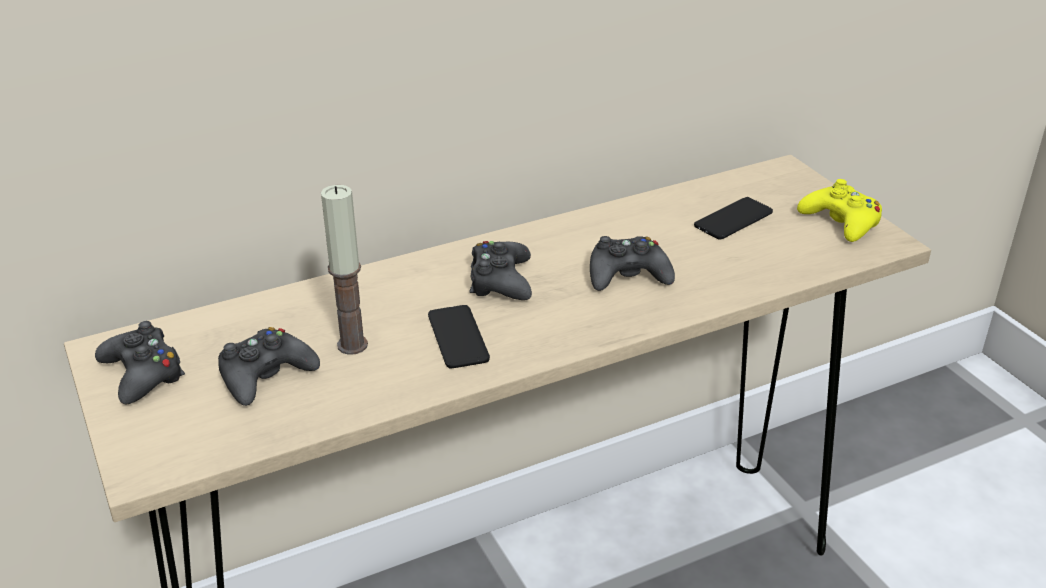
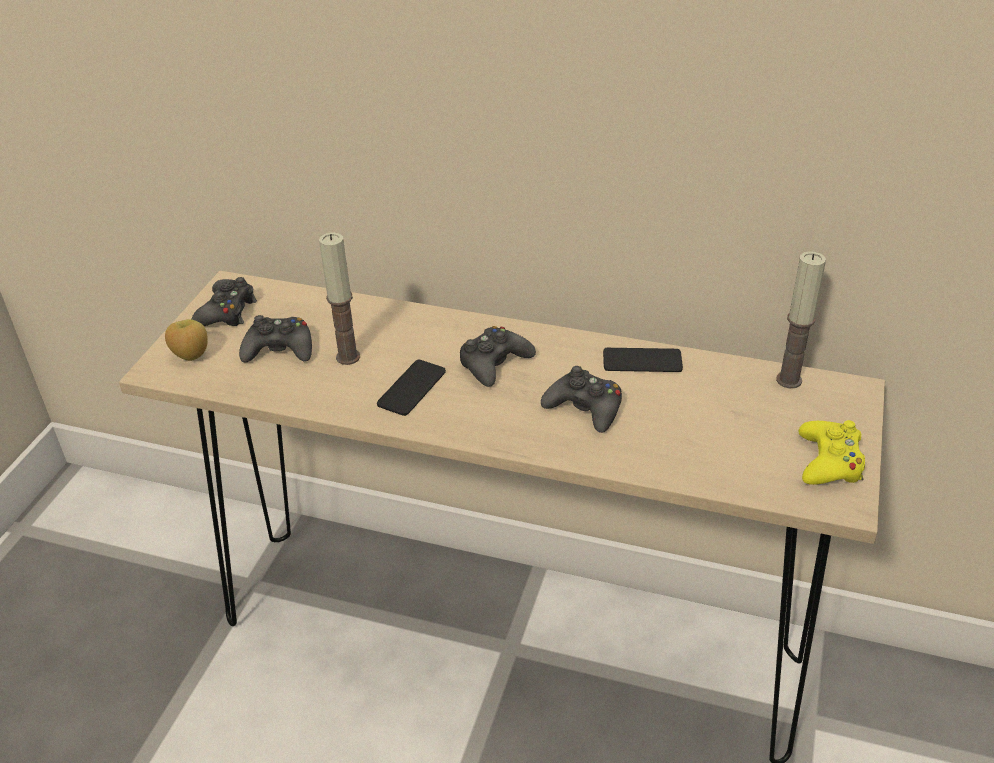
camera: 45 degrees right, 5 degrees up
(168, 434) = (191, 356): none -> apple
(733, 219) = (737, 409): phone -> phone (642, 361)
(735, 183) = (789, 380): none -> candle

